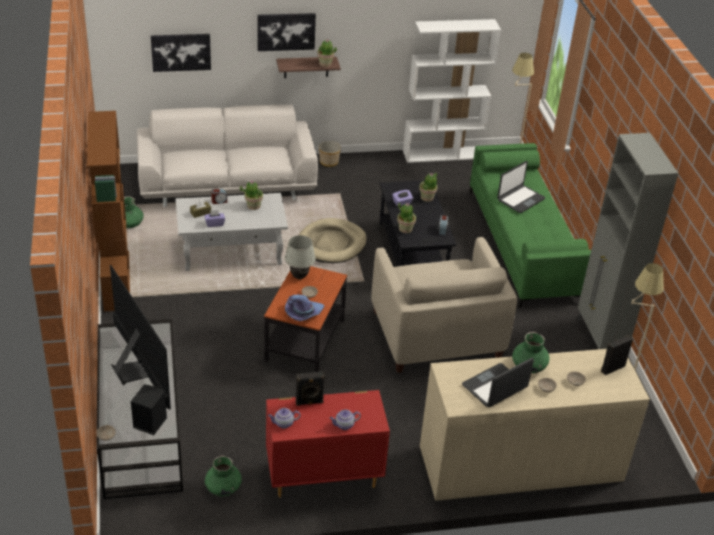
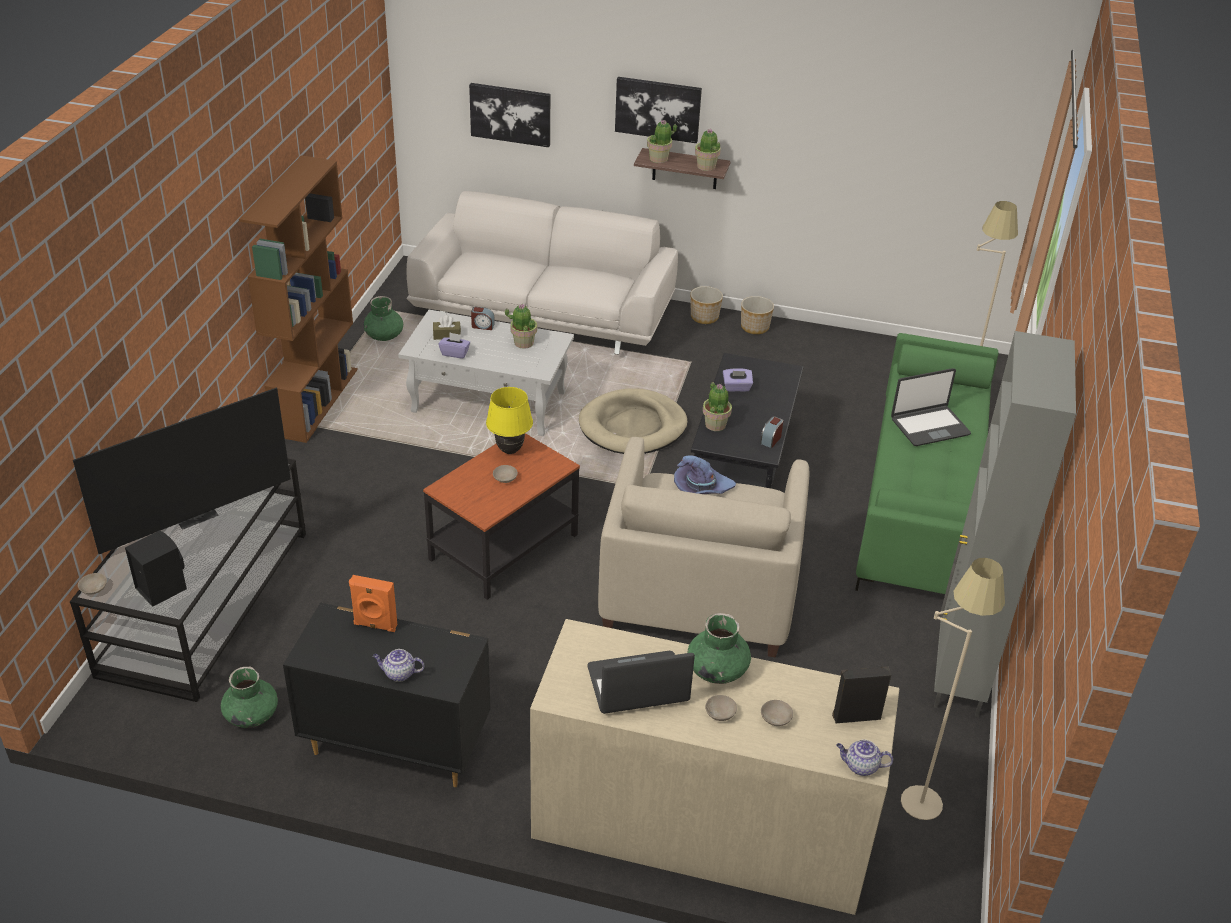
camera: 25 degrees right, 0 degrees up
(134, 371) = (195, 515): television -> television turned 60 degrees clockwise
(283, 423) = (316, 644): teapot -> teapot (860, 766)
(299, 277) = (510, 450): white table lamp -> yellow table lamp
(303, 313) = (478, 502): purple hat -> purple hat (701, 487)
(309, 402) = (375, 625): black speaker -> orange speaker
(323, 476) = (395, 745): red dresser -> black dresser
(364, 161) = (755, 327): none -> planter
(427, 197) = (780, 389): potted plant -> potted plant (659, 159)
(442, 154) = (879, 343): white bookcase -> none

